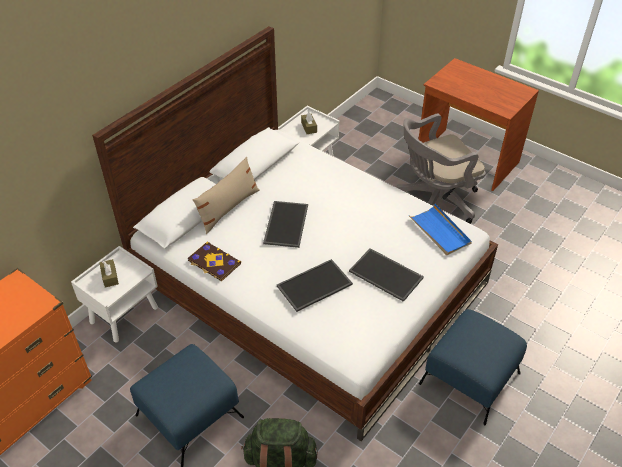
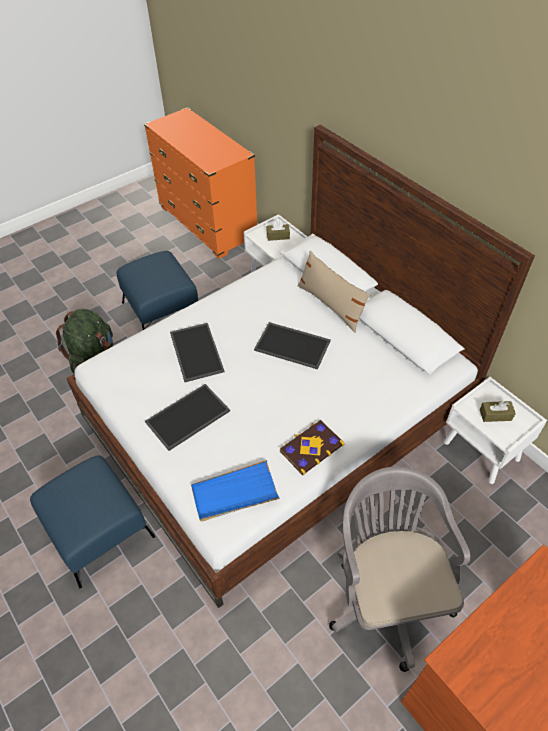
camera: 105 degrees right, 5 degrees up
(214, 262) = (257, 287): book -> book (311, 447)

